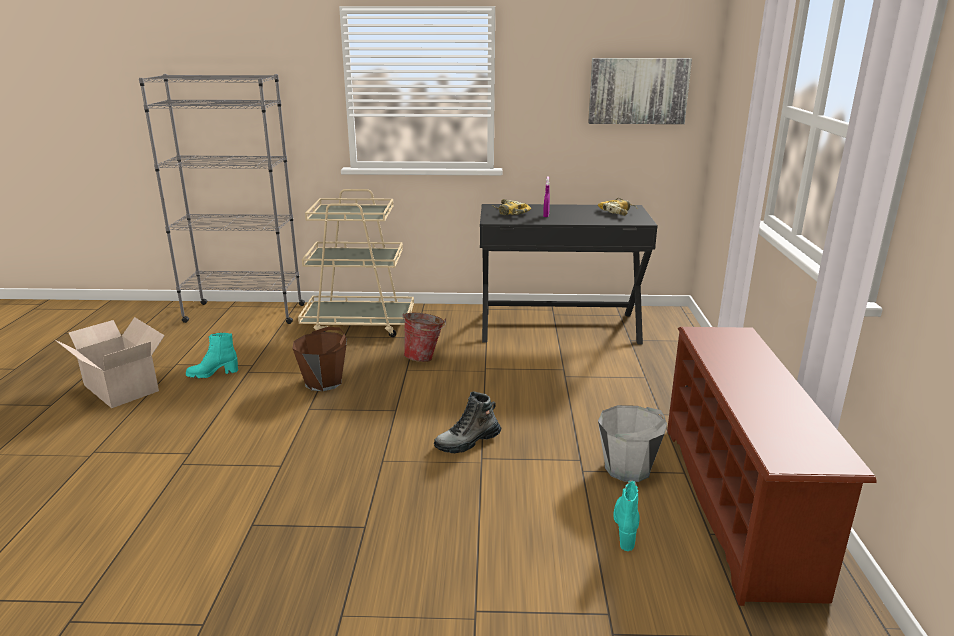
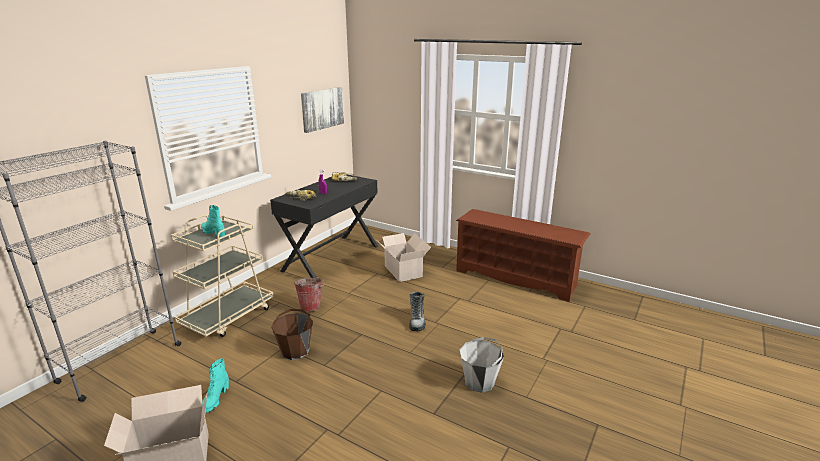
camera: 60 degrees left, 0 degrees up
(599, 385) = (403, 270): none -> cardboard box
(626, 528) = (514, 306): turquoise boot -> turquoise boot (214, 233)
(628, 468) = (475, 290): grey bucket -> grey bucket (479, 382)

